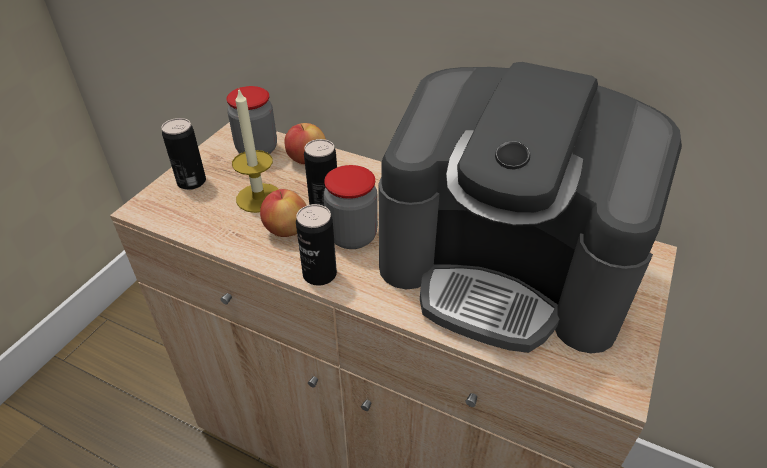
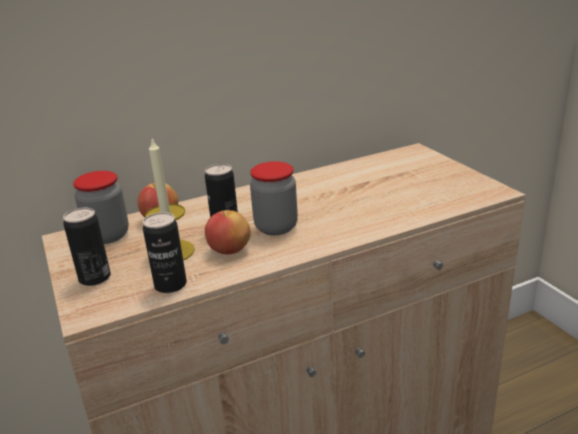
camera: 50 degrees left, 15 degrees down
(319, 274) = (297, 251): can -> can (170, 285)
(506, 267) = (376, 188): coffee machine -> none

